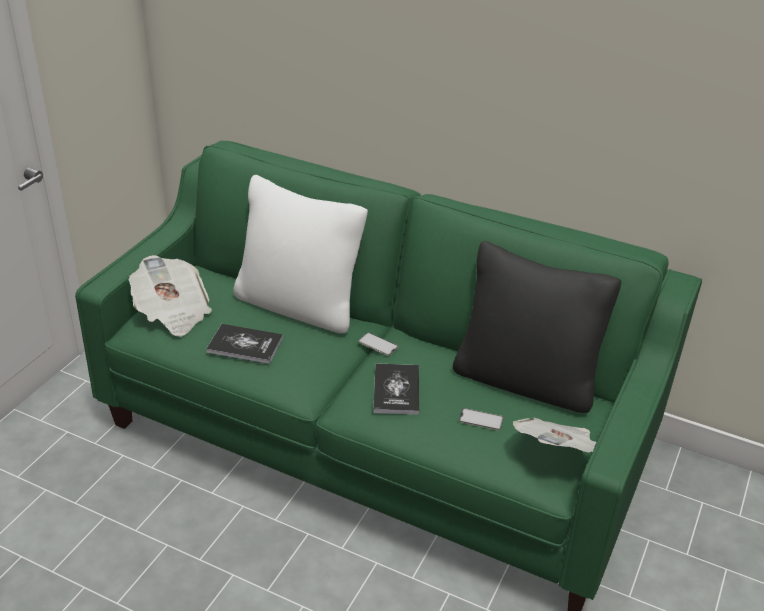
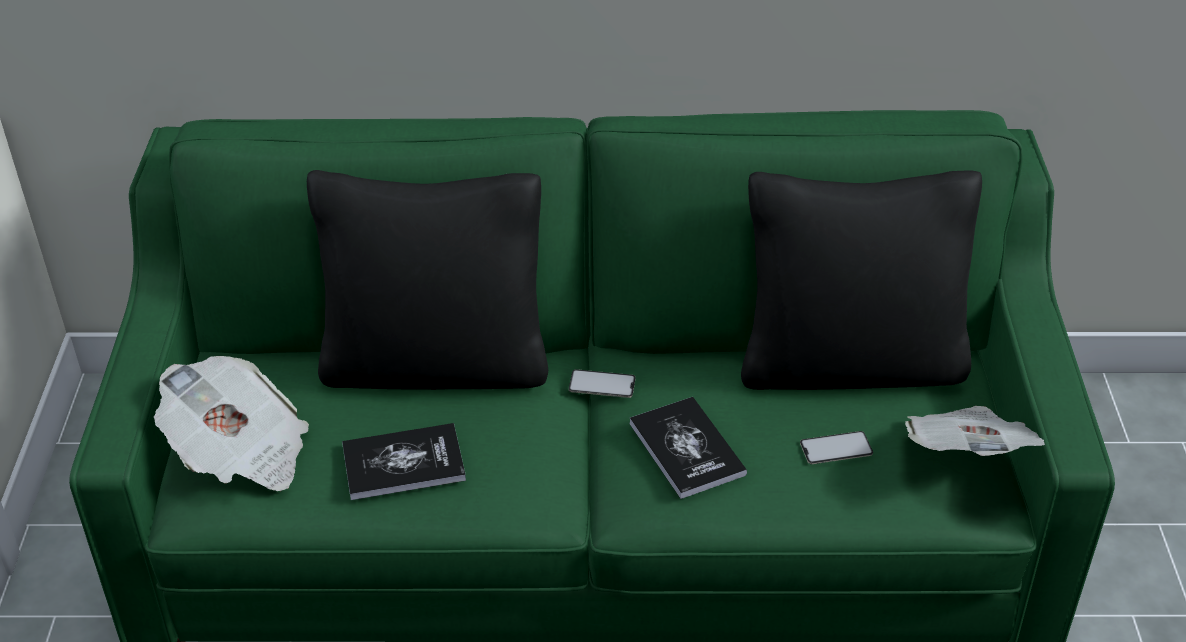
camera: 25 degrees left, 5 degrees up
(299, 305) = (436, 363): white pillow -> black pillow

